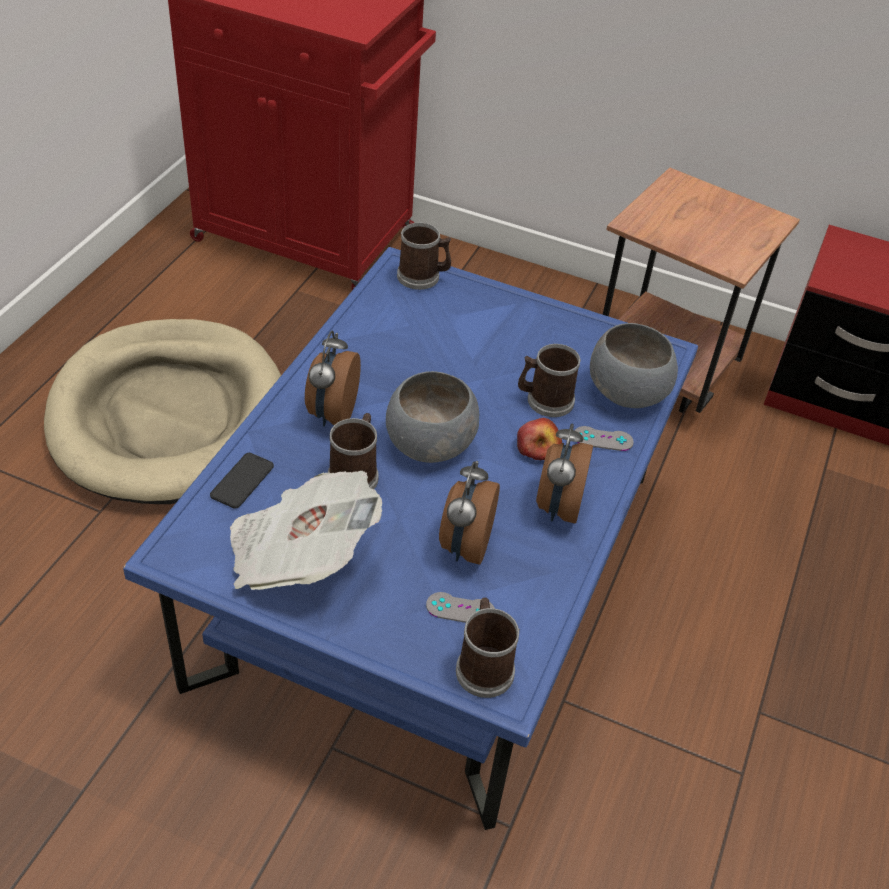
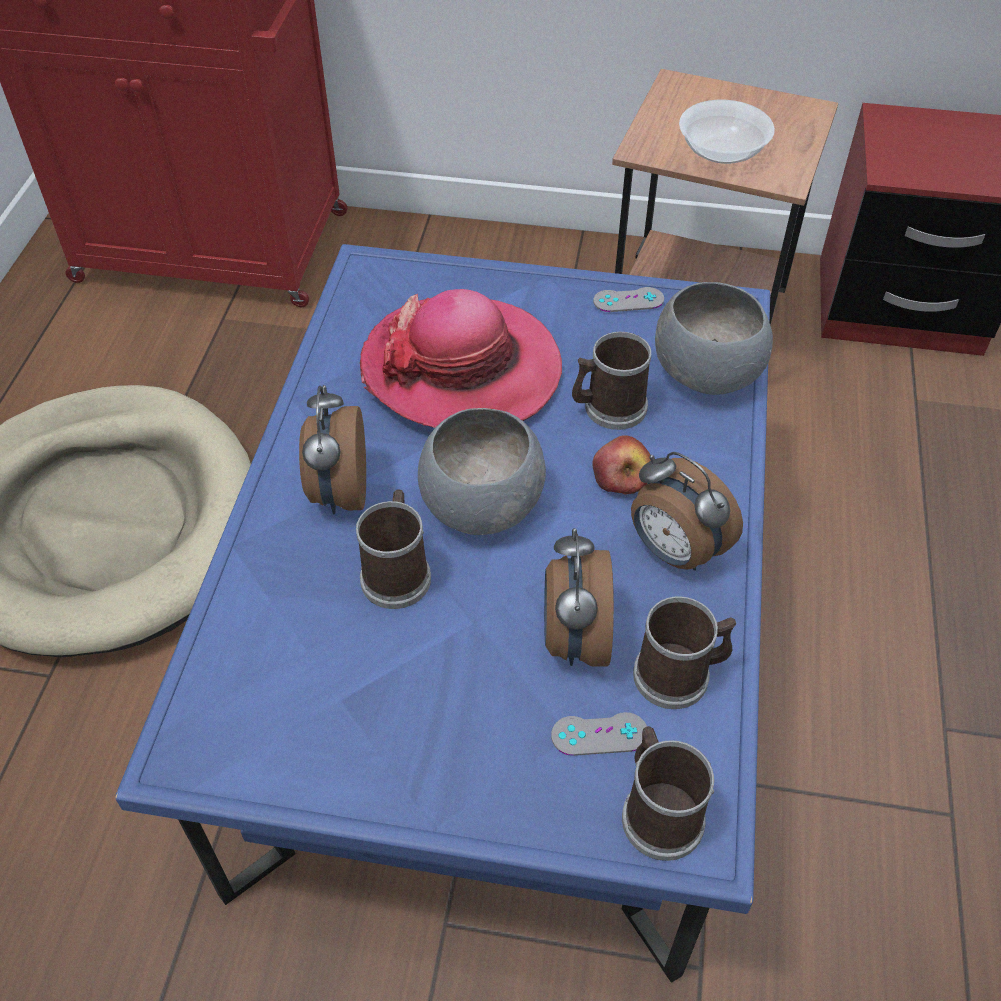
camera: 10 degrees left, 5 degrees up
(242, 481) = (247, 622): phone -> none
(300, 555) = (359, 713): newspaper -> none
(423, 277) = (399, 275): mug -> mug (679, 674)
(447, 350) = (462, 369): none -> hat
(557, 506) = (674, 551): alarm clock -> alarm clock turned 45 degrees counterclockwise
(603, 439) = (699, 444): grey game controller -> grey game controller (628, 300)
(692, 236) = (721, 151): none -> bowl

